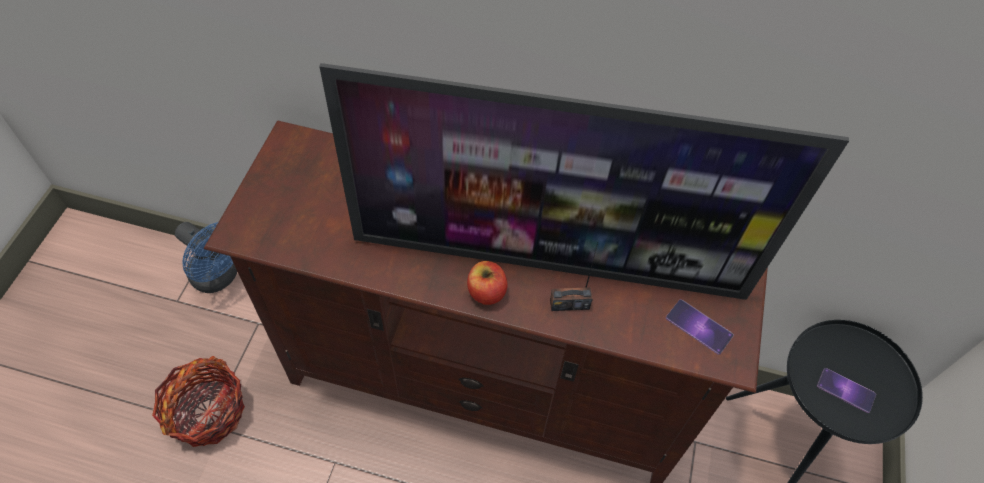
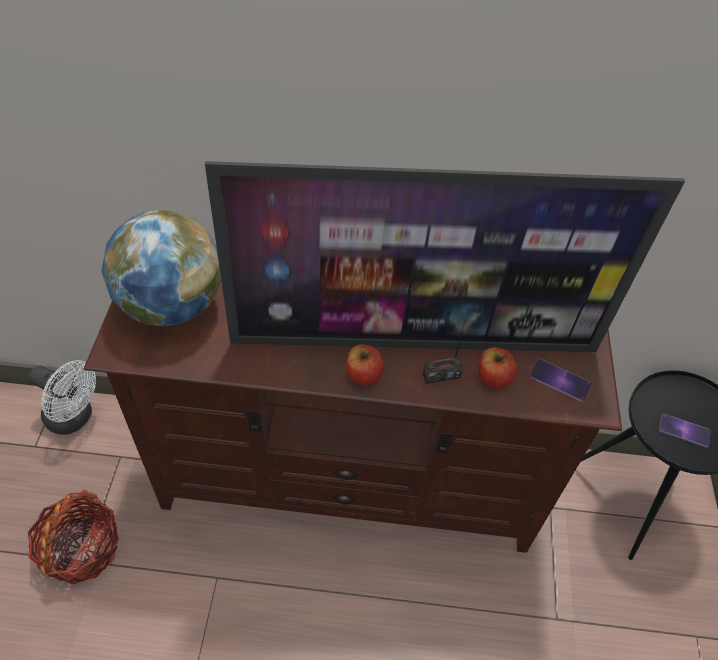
camera: 10 degrees left, 5 degrees down
(219, 277) = (75, 418): blue fan -> white fan
(302, 191) = (171, 306): none -> globe
(625, 313) = (493, 377): none -> apple

